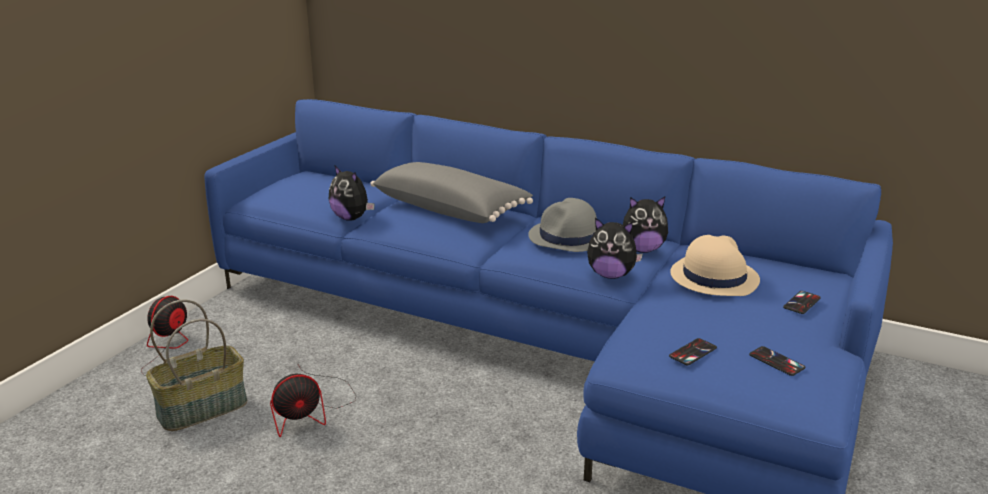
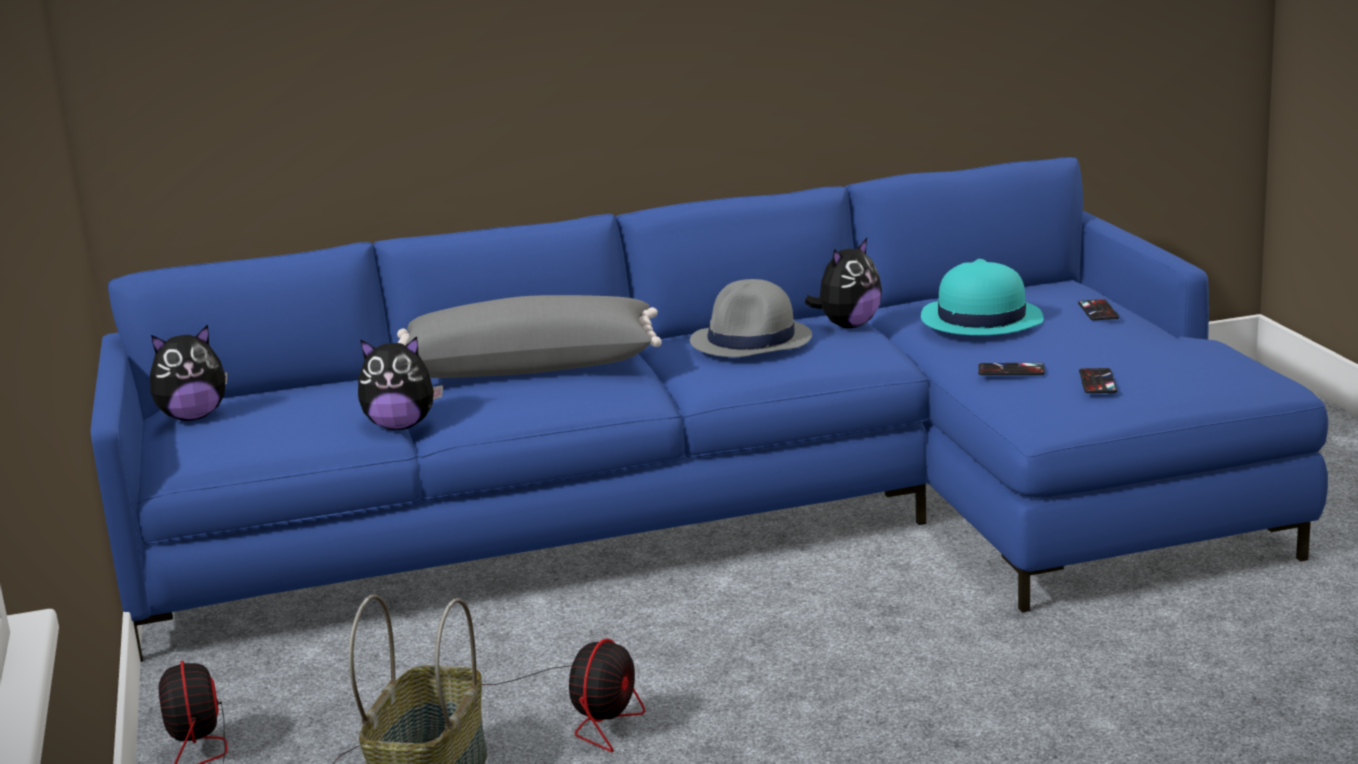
camera: 40 degrees left, 5 degrees down
(611, 275) = (869, 358): plush toy -> plush toy (193, 417)
(713, 277) = (980, 319): beige hat -> turquoise hat
(776, 361) = (1176, 360): phone -> phone (1011, 370)

